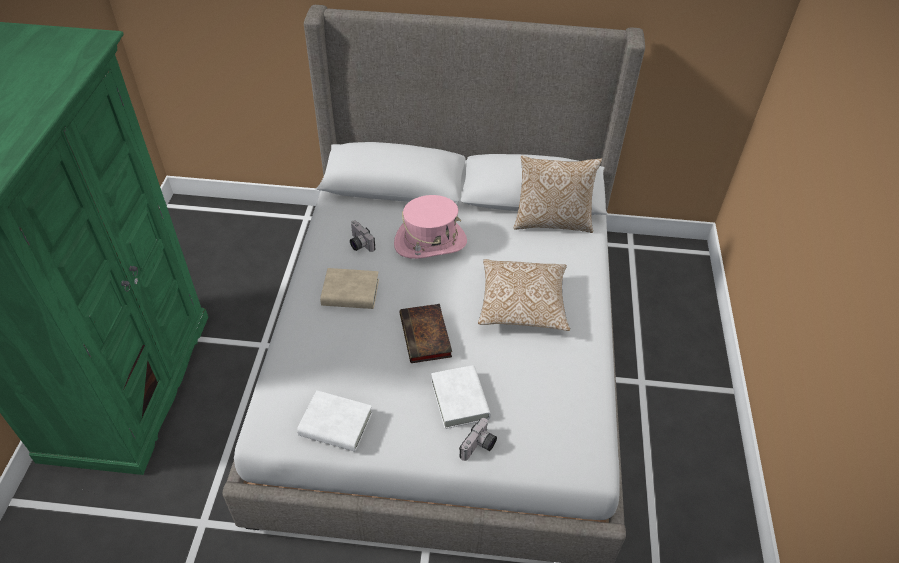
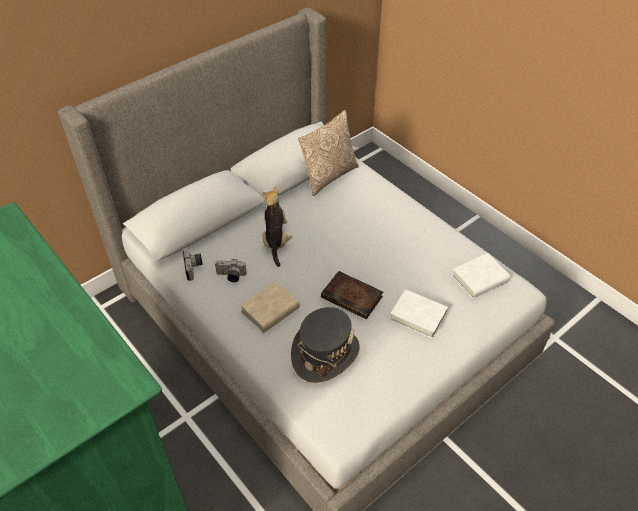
camera: 45 degrees left, 0 degrees up
(336, 425) = (376, 391): white book -> white book (479, 279)
(340, 360) = (325, 353): none -> grey hat
(430, 242) = (275, 240): pink hat -> plush toy
(479, 447) = (462, 331): camera -> camera (194, 268)
(522, 305) = (378, 236): pillow -> none

